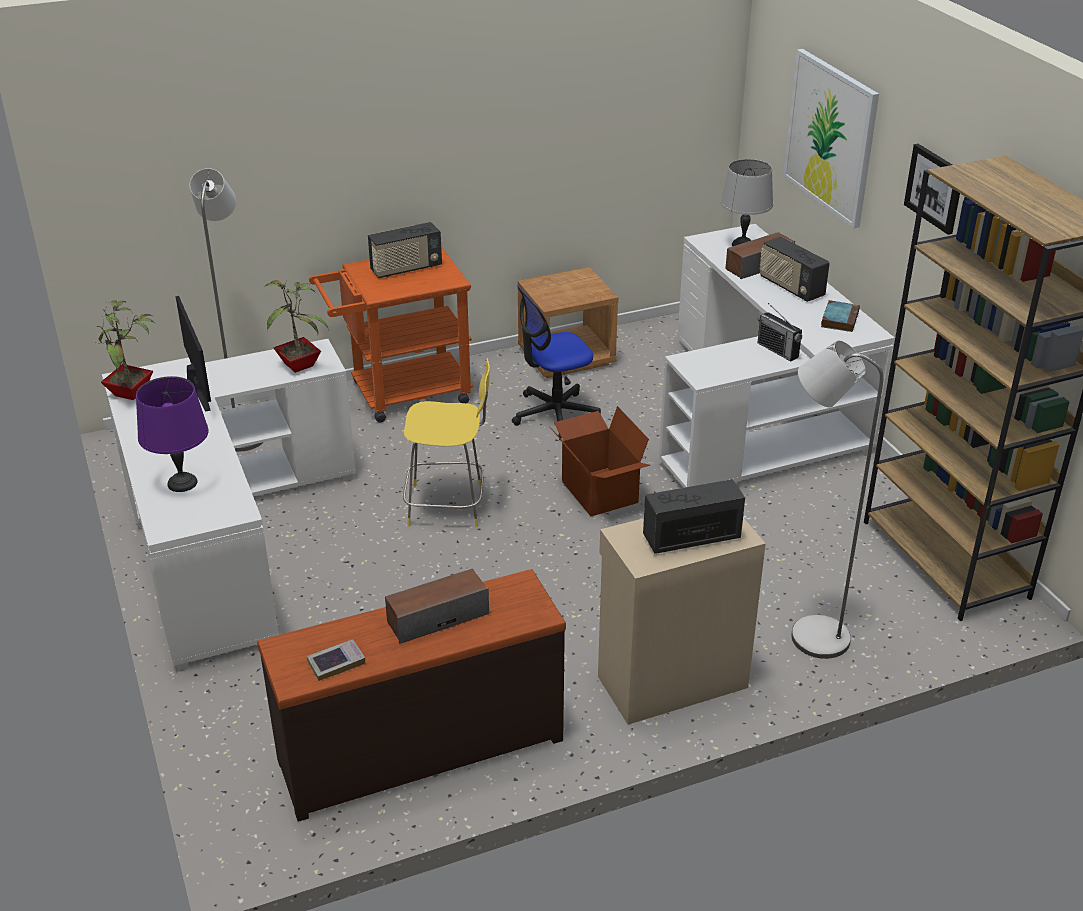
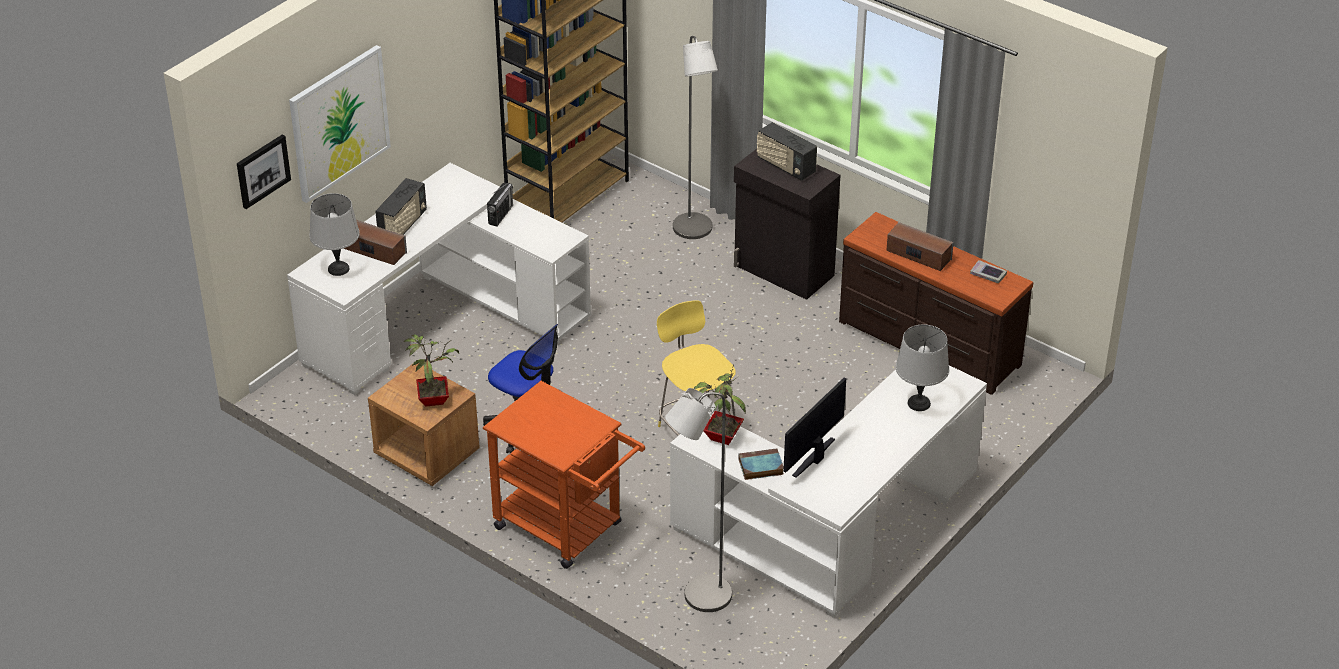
camera: 120 degrees left, 5 degrees up
(132, 393) = (849, 492): potted plant -> potted plant (433, 398)
(181, 483) = (919, 403): purple table lamp -> grey table lamp
(406, 269) = (544, 427): radio -> none
(598, 492) = (617, 365): cardboard box -> none
(670, 680) = (783, 271): beige cabinet -> black cabinet
(839, 319) = (440, 191): book -> book (760, 467)
(935, 188) = (441, 45): picture -> picture (262, 170)

